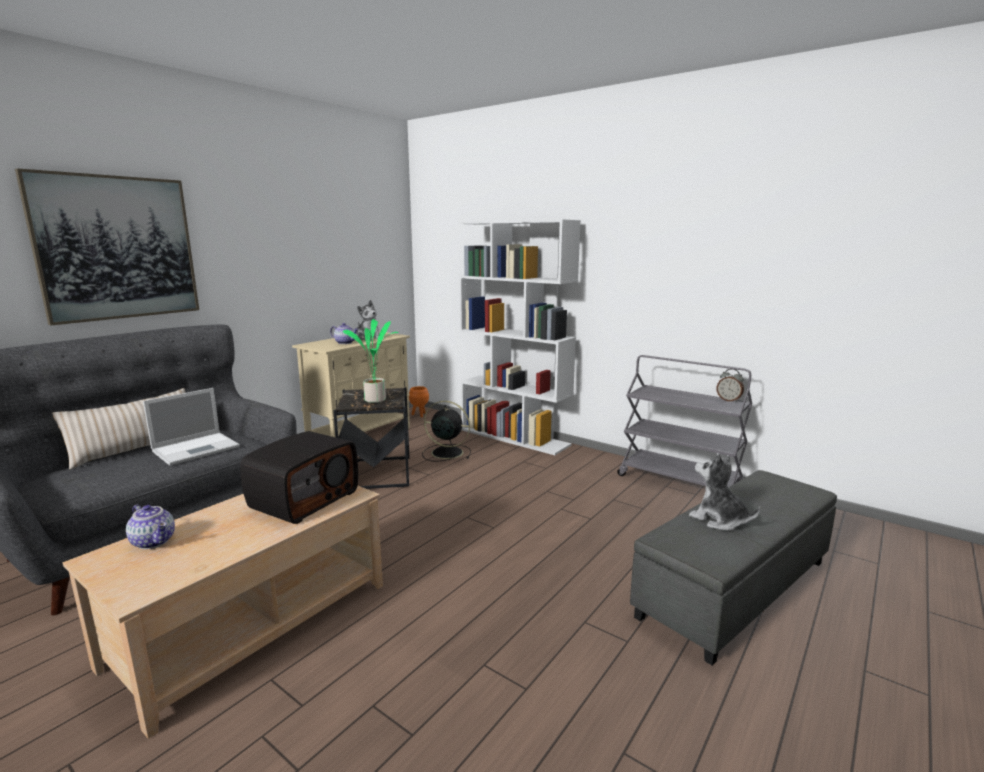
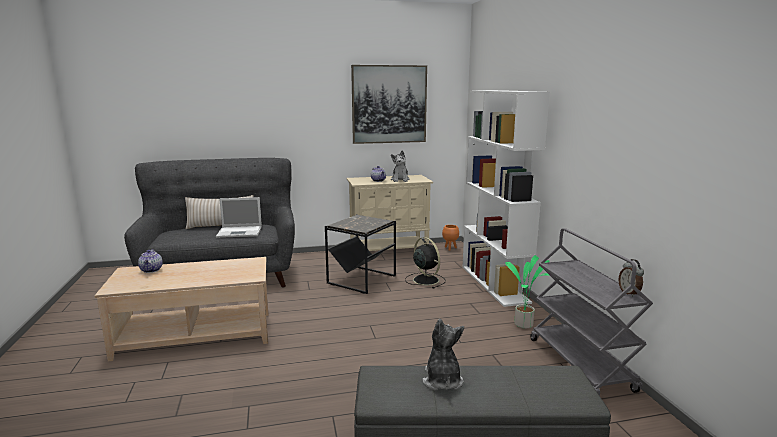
camera: 40 degrees right, 0 degrees up
(117, 248) = (238, 108): picture -> picture (389, 104)
(304, 499) = (230, 271): radio -> none
(376, 400) = (360, 225): potted plant -> potted plant (525, 324)

